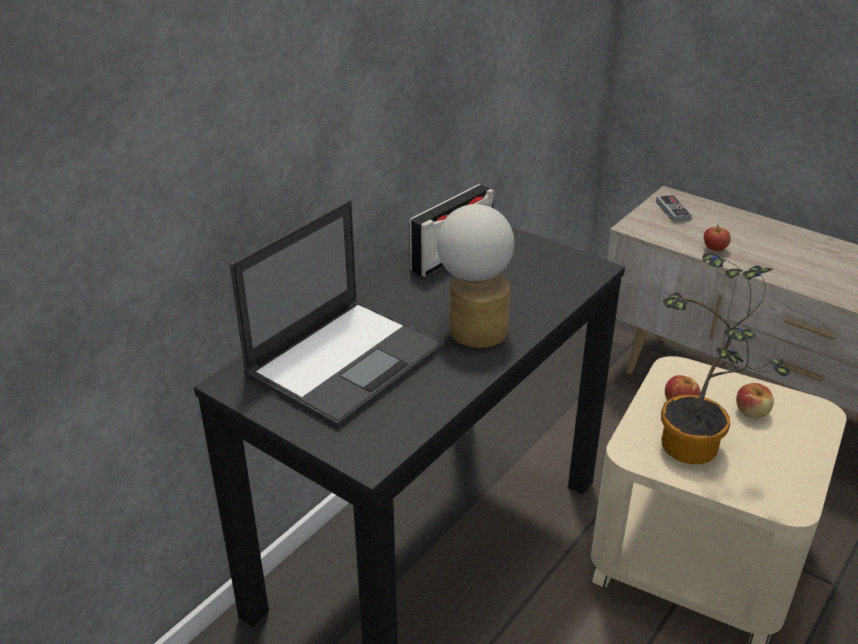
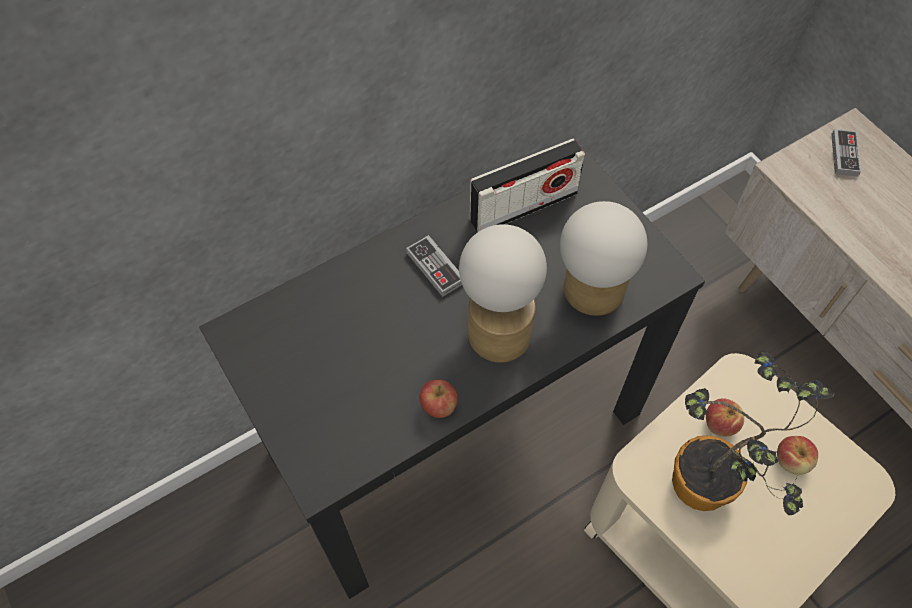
camera: 20 degrees right, 25 degrees up
(347, 360) = (352, 335): laptop -> none
(398, 304) = (435, 268): none -> game controller
(539, 293) = (589, 296): none -> table lamp
(714, 249) = (861, 232): apple -> apple (438, 406)

